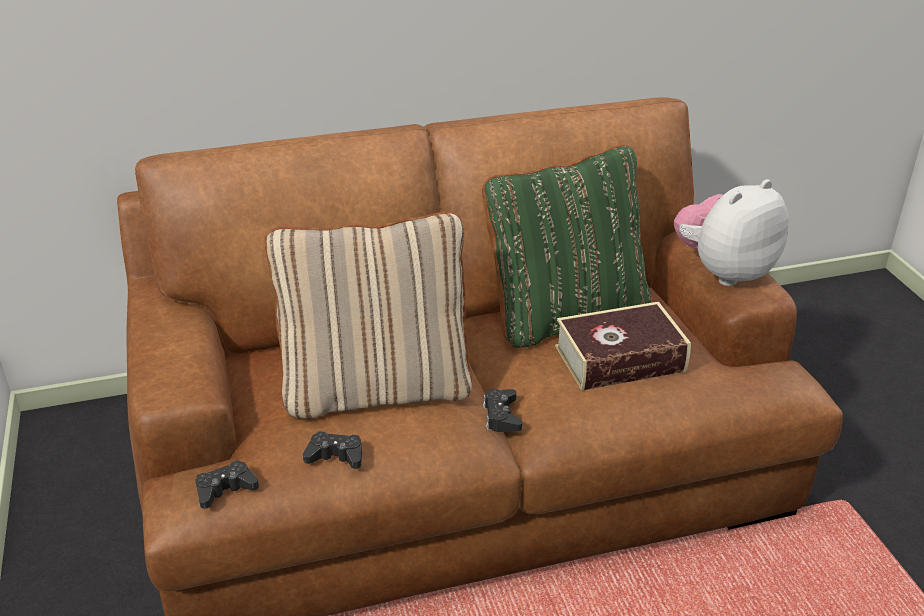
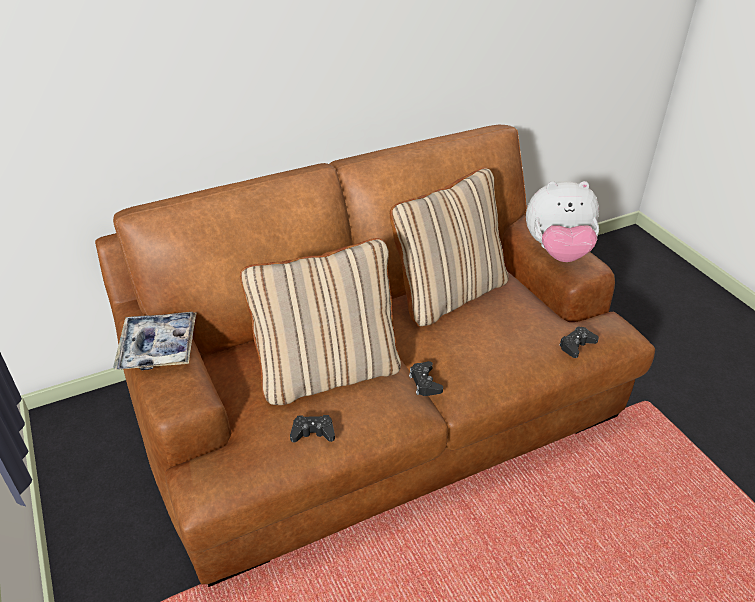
camera: 10 degrees left, 5 degrees up
(166, 331) = (158, 347): none -> tray
(225, 489) = (235, 471): black game controller -> black game controller (576, 345)
(565, 313) = (448, 294): green pillow -> beige pillow
(620, 359) = (498, 327): book -> none
(724, 272) = (557, 252): plush toy -> plush toy turned 135 degrees counterclockwise

